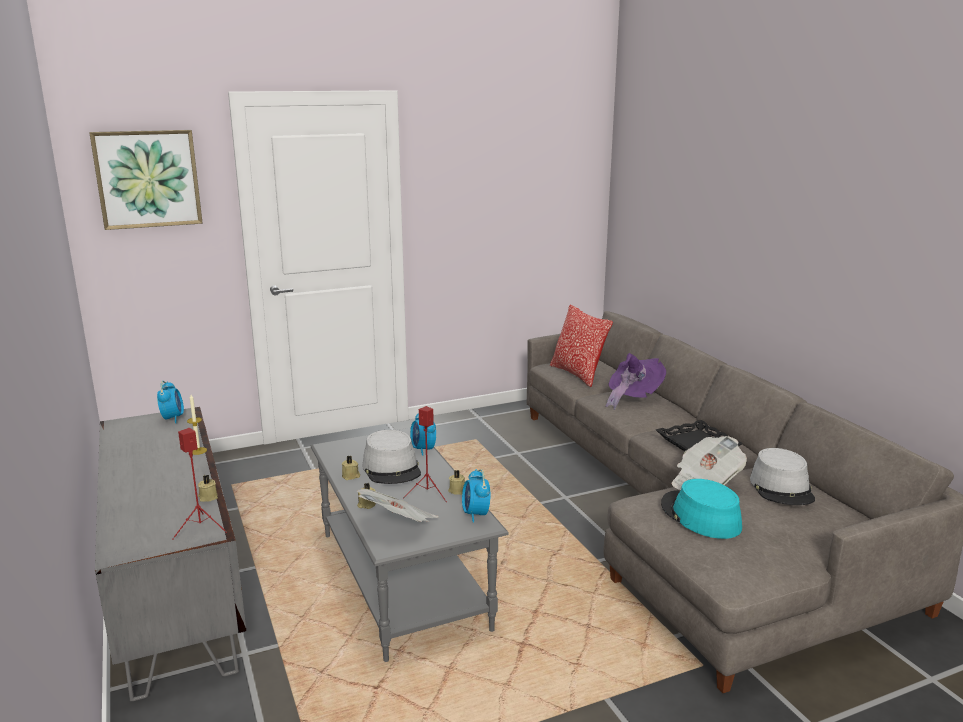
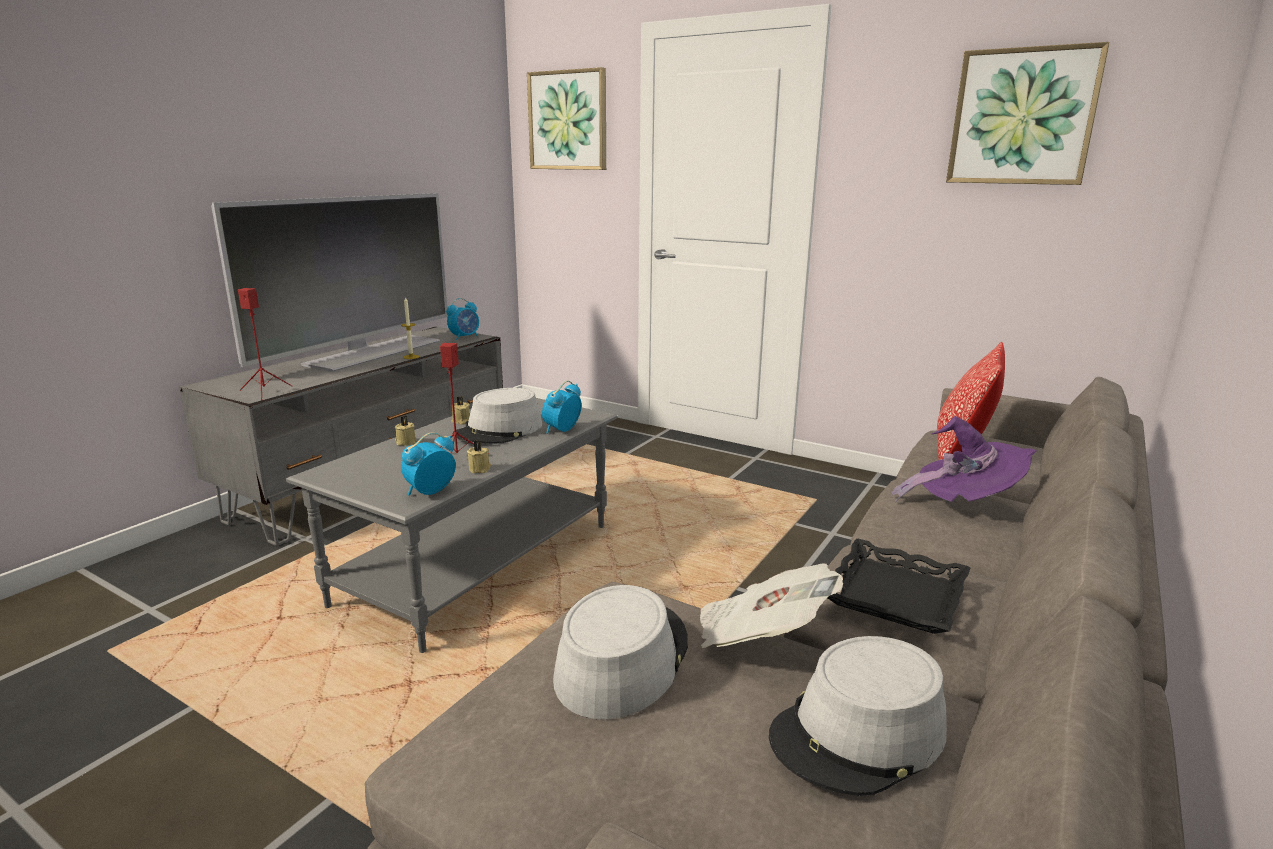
camera: 55 degrees right, 0 degrees up
(147, 463) = (372, 352): none -> television
(208, 497) = (324, 380): beige candle -> none
(399, 524) = (374, 465): newspaper -> none
(523, 167) = (1023, 117): none -> picture
(700, 516) = (622, 659): turquoise hat -> grey hat

